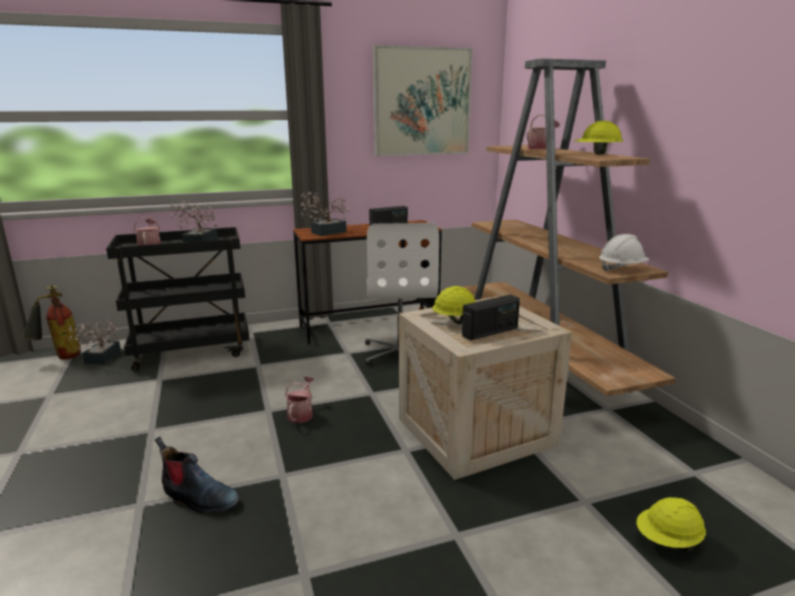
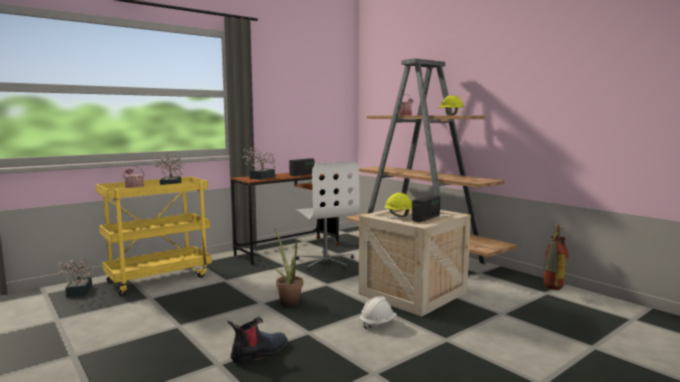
camera: 20 degrees left, 10 degrees down
(59, 358) = (35, 297): fire extinguisher -> fire extinguisher (551, 289)
(193, 351) = (159, 278): black cart -> yellow cart
(198, 498) = (260, 353): boot -> boot turned 45 degrees counterclockwise
(301, 414) = (288, 301): watering can -> potted plant
(422, 102) = (311, 88): picture -> none
(622, 268) = (479, 180): white hard hat -> white hard hat (377, 323)
(668, 541) = (555, 321): yellow hard hat -> none

